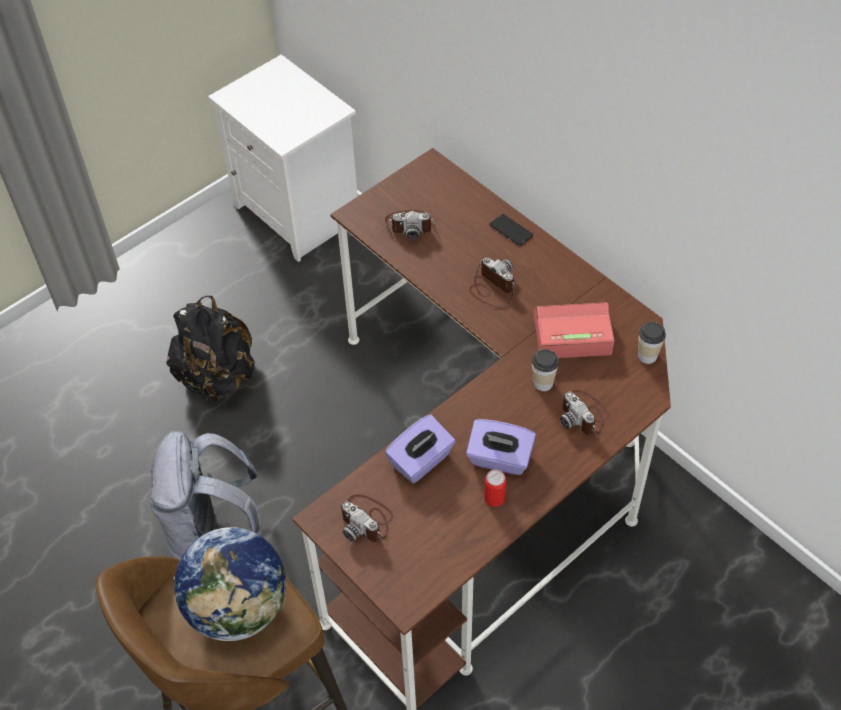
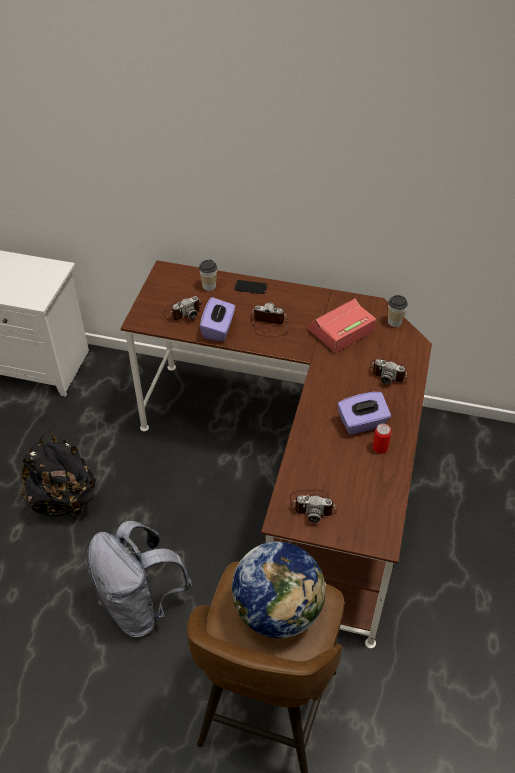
camera: 35 degrees left, 5 degrees down
(421, 461) = (315, 450): purple tissue box -> purple tissue box (218, 329)
(543, 383) = (348, 366): cup -> cup (209, 286)

